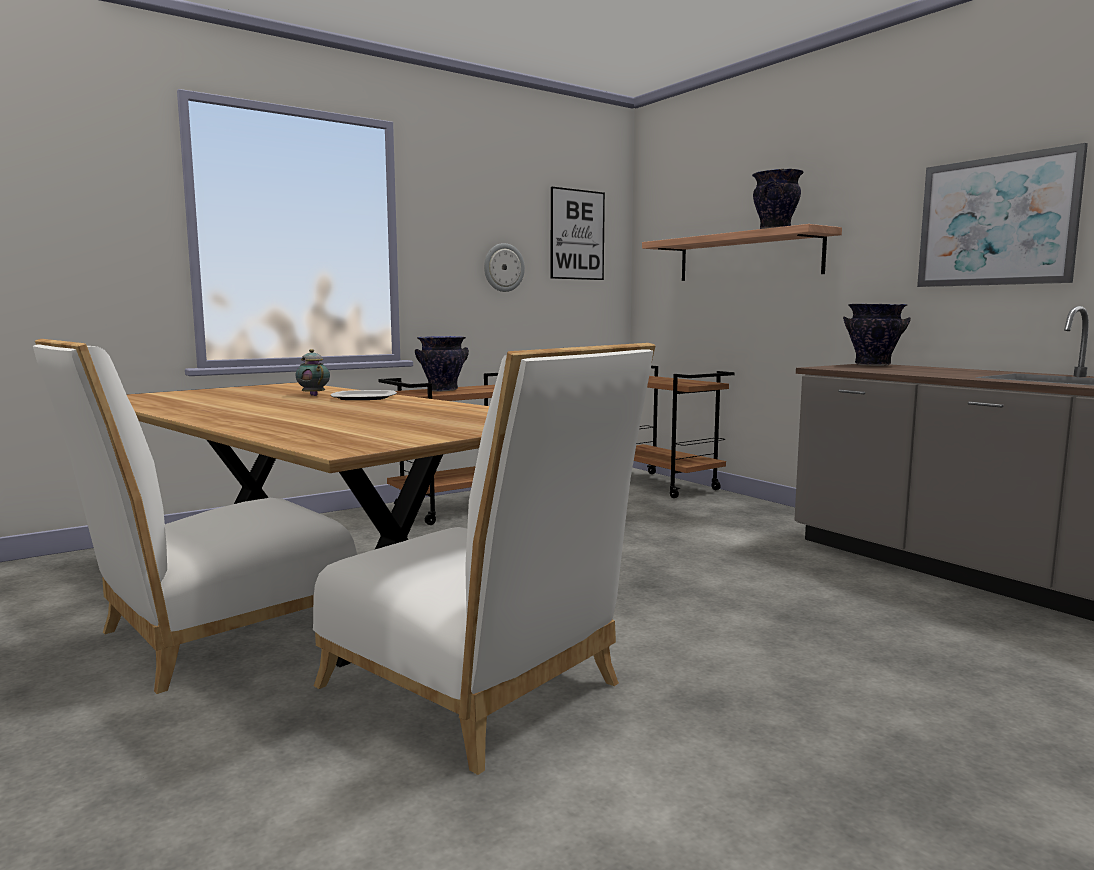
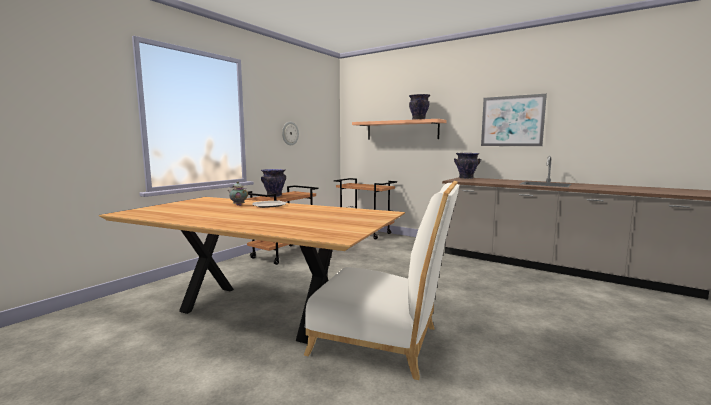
camera: 20 degrees left, 0 degrees up
(217, 635) = (224, 338): white chair -> none
(577, 235) = (319, 117): picture -> none

